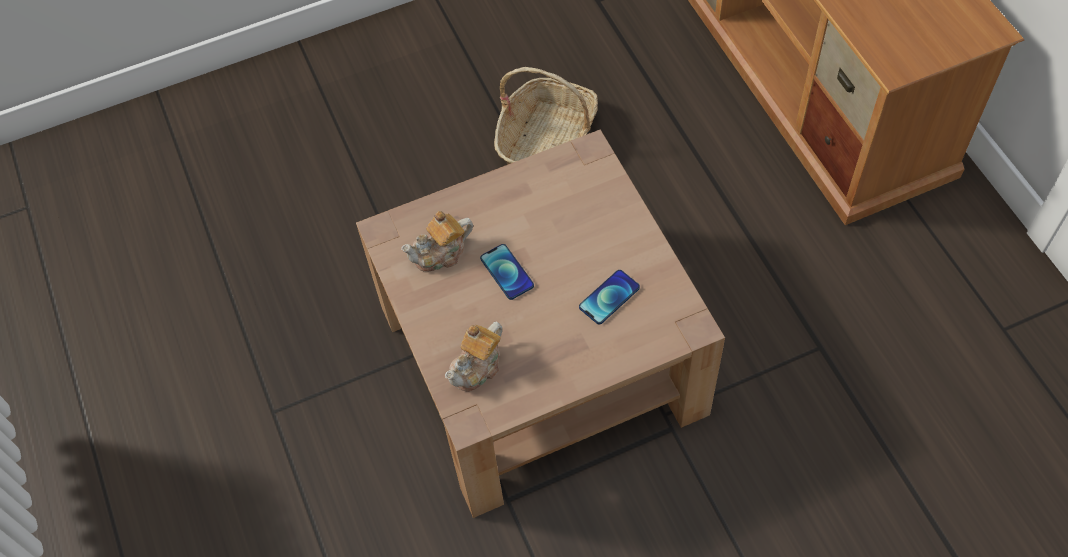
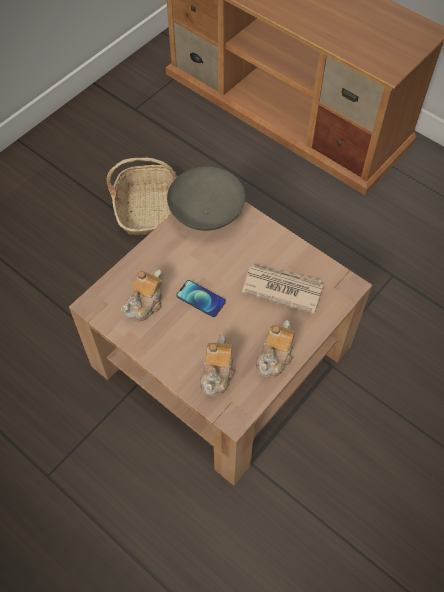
camera: 30 degrees left, 0 degrees up
(554, 375) = (275, 357): none -> teapot
(568, 172) = (205, 214): none -> grey bowl
(609, 297) = (281, 288): phone -> newspaper

